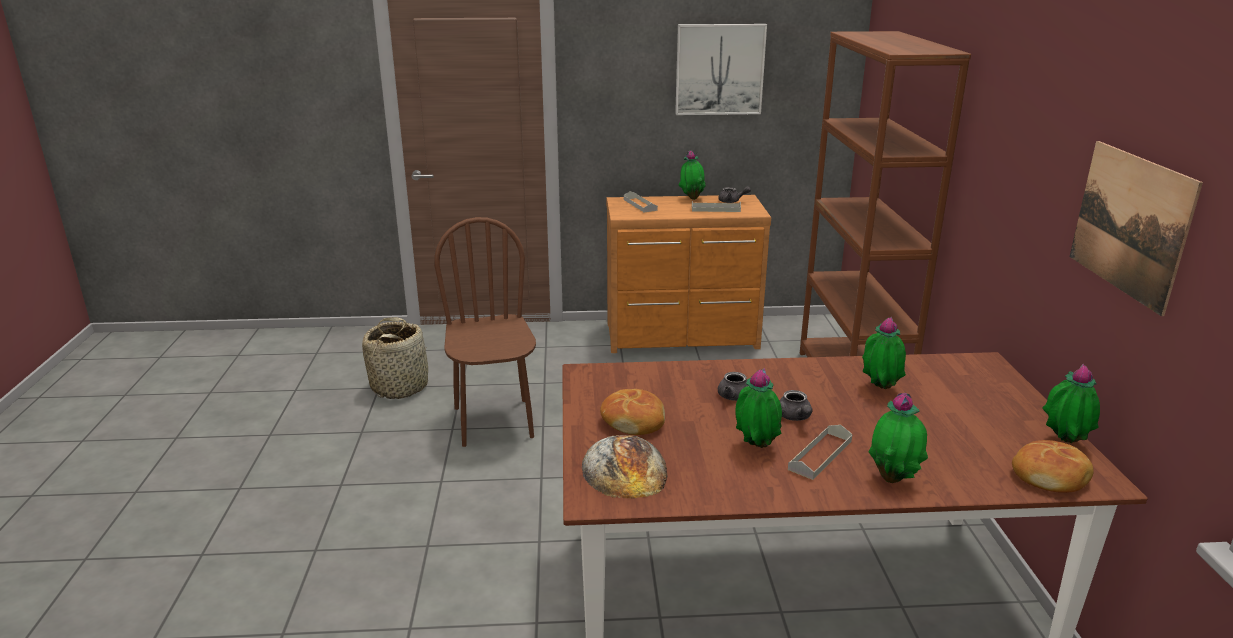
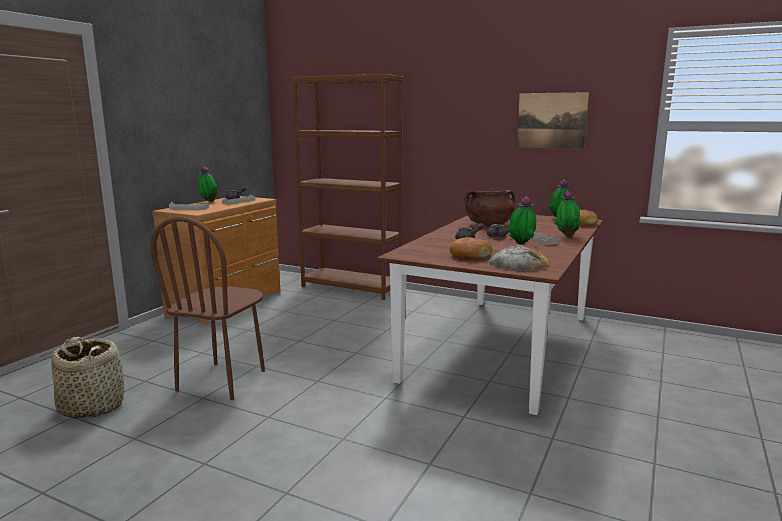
camera: 60 degrees left, 10 degrees down
(494, 422) = (222, 380): brown chair -> brown chair turned 90 degrees counterclockwise
(719, 69) = (205, 109): picture -> none
(879, 389) = (489, 225): potted plant -> brown cooking pot

